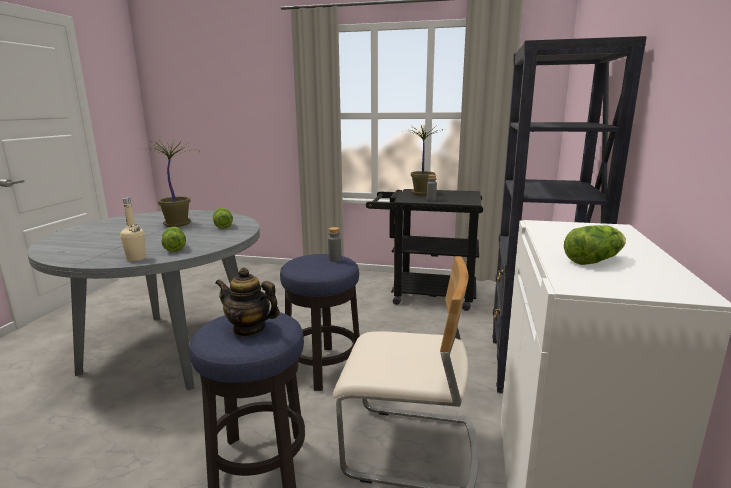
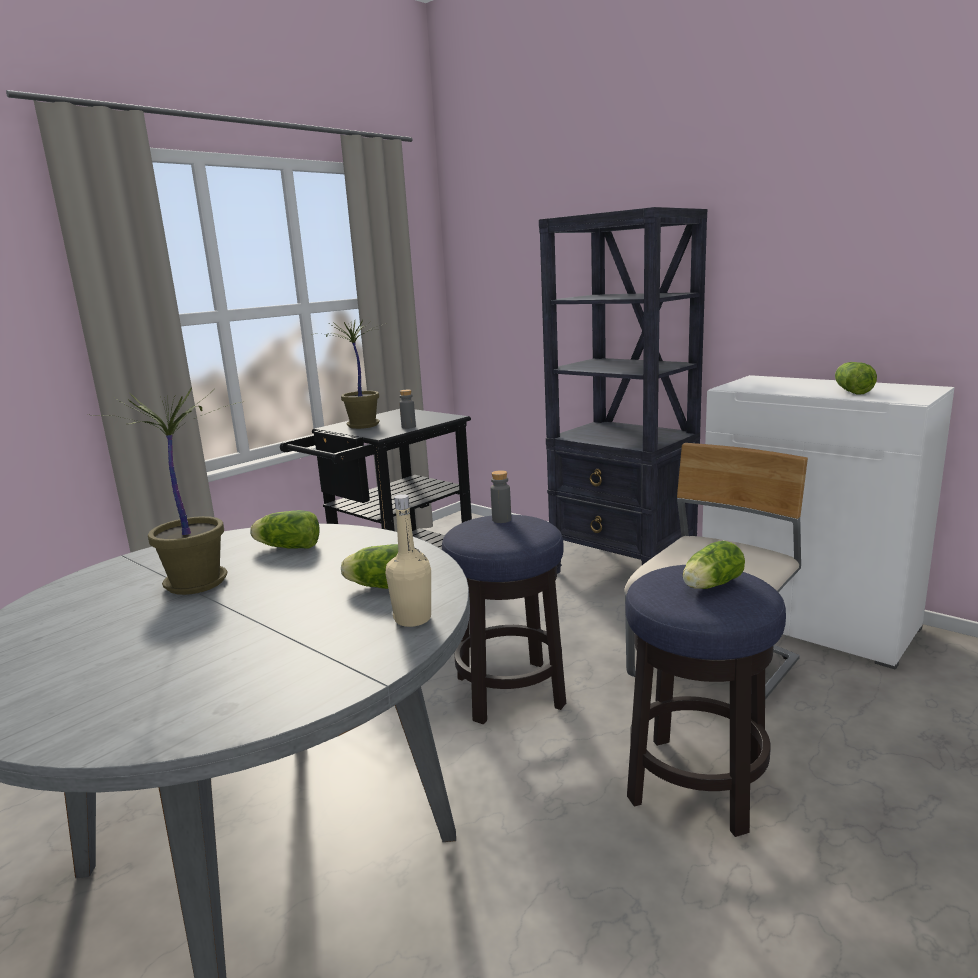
camera: 60 degrees left, 0 degrees up
(249, 329) = (710, 585): teapot -> lettuce

